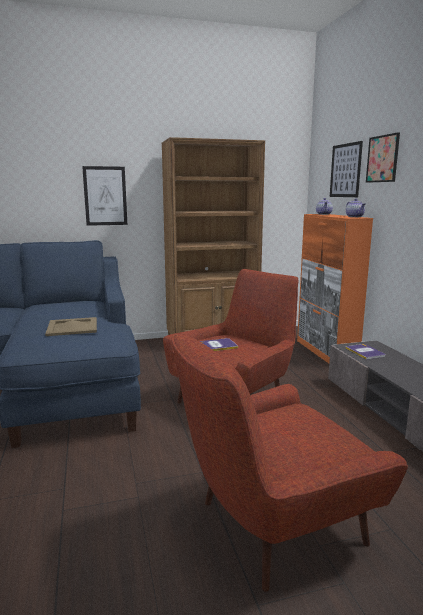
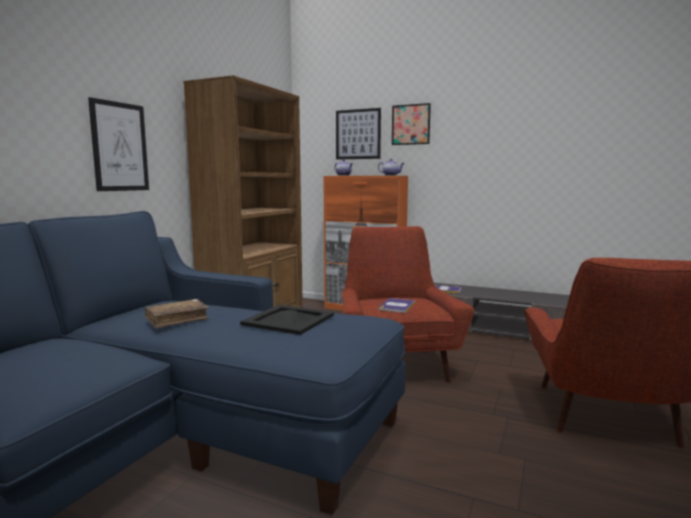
camera: 50 degrees left, 5 degrees down
(45, 311) = (177, 320): none -> brown book
(73, 327) = (288, 319): beige tray -> black tray

